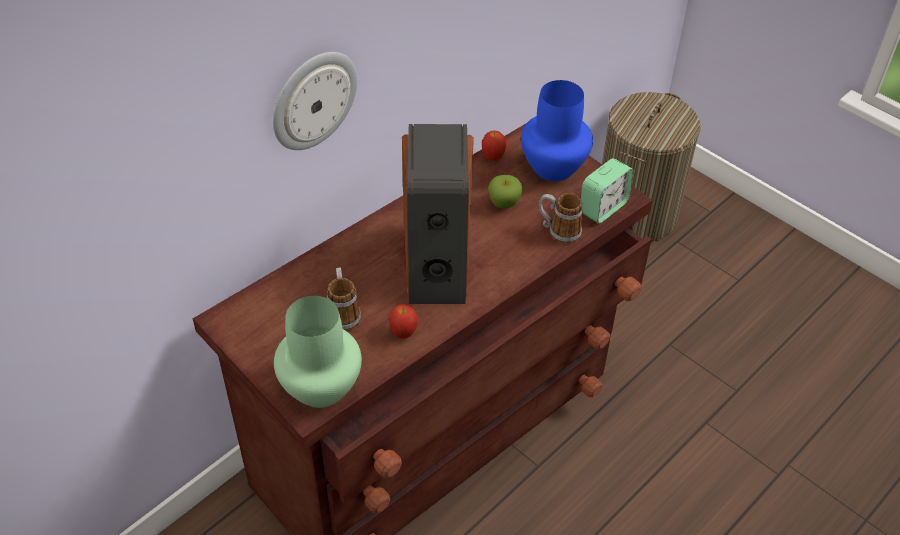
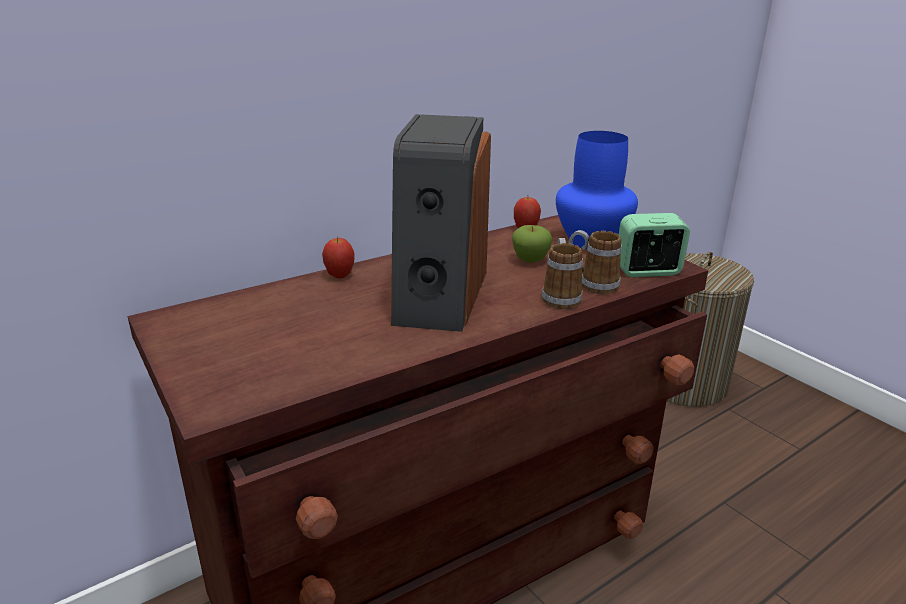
camera: 10 degrees right, 20 degrees down
(313, 99) = (310, 80): wall clock -> none
(322, 388) = (241, 391): green vase -> none
(343, 313) = (306, 326): mug -> mug (560, 296)
(403, 333) = (373, 350): apple -> apple (339, 276)
(603, 207) = (648, 271): alarm clock -> alarm clock turned 150 degrees counterclockwise

